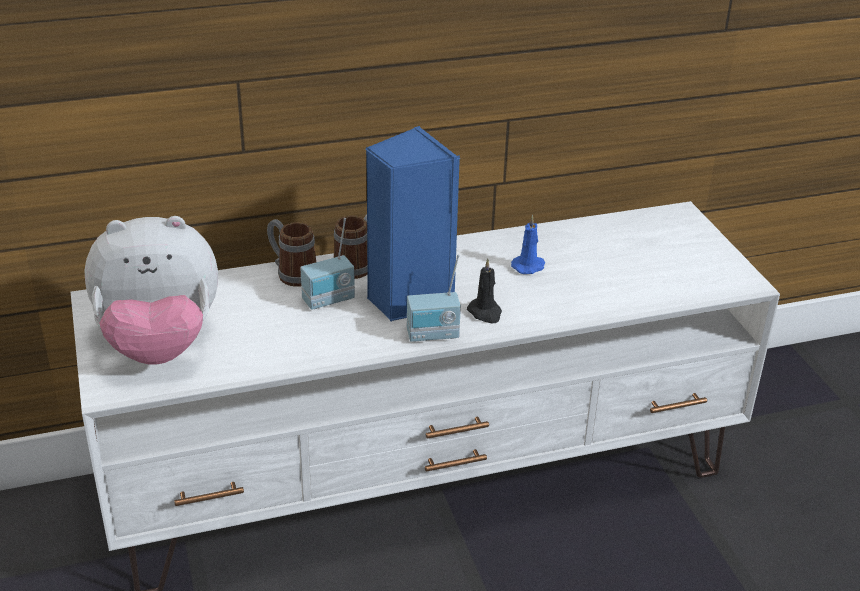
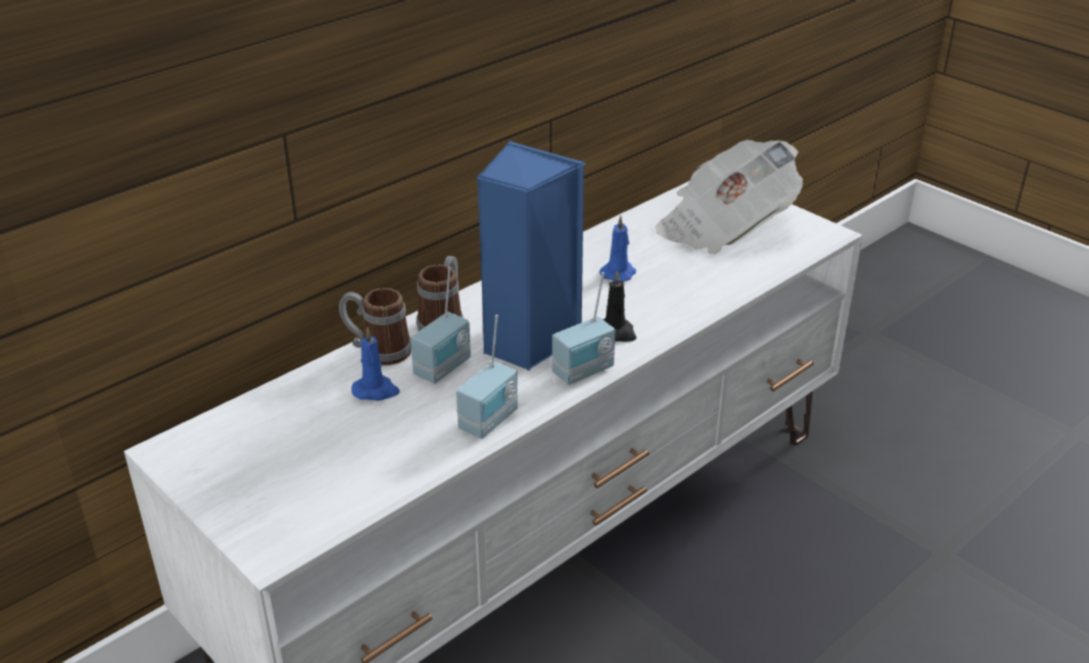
camera: 25 degrees left, 0 degrees up
(159, 345) = (290, 478): plush toy -> none
(267, 302) = (376, 391): none -> blue candle
(330, 350) = (490, 421): none -> radio
(654, 254) = (724, 228): none -> newspaper

